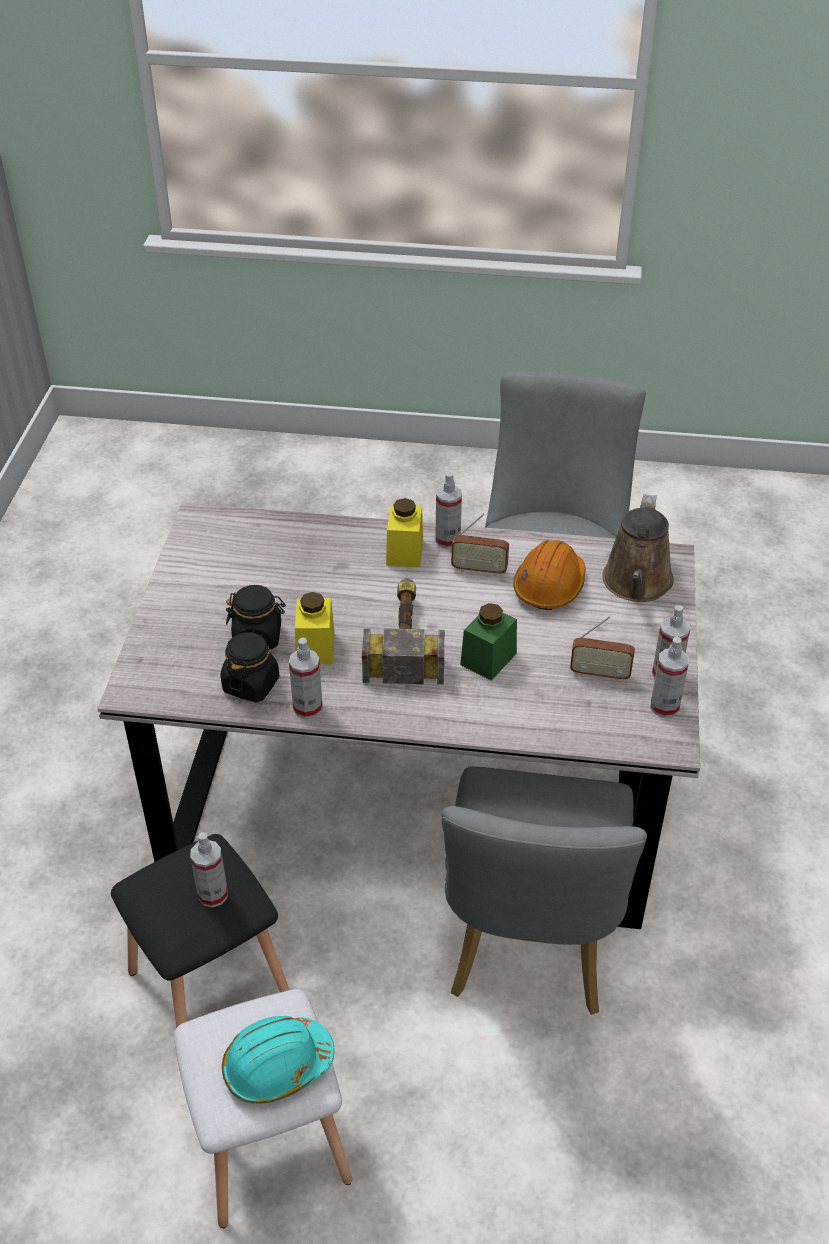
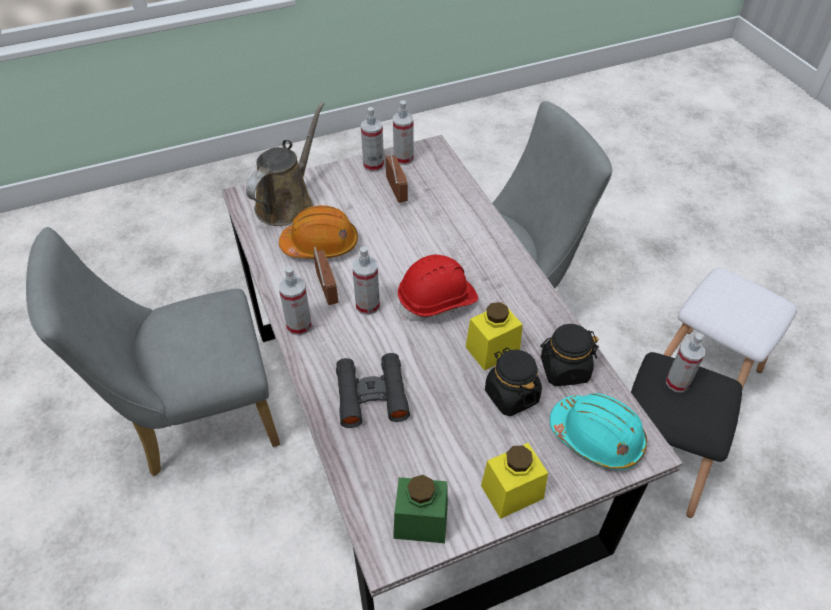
camera: 120 degrees left, 5 degrees up
(277, 1066) = (735, 292): turquoise hard hat -> turquoise hard hat (597, 437)
(307, 707) = (555, 322): spray bottle -> spray bottle (367, 305)
(334, 556) = (371, 395): none -> black binoculars
(404, 552) = (334, 347): yellow jar -> yellow jar (512, 492)
(405, 637) = (437, 301): hammer -> red hard hat
(488, 659) = (424, 248): green jar -> green jar (420, 521)
(636, 584) = (288, 203): brown watering can -> brown watering can turned 45 degrees counterclockwise

